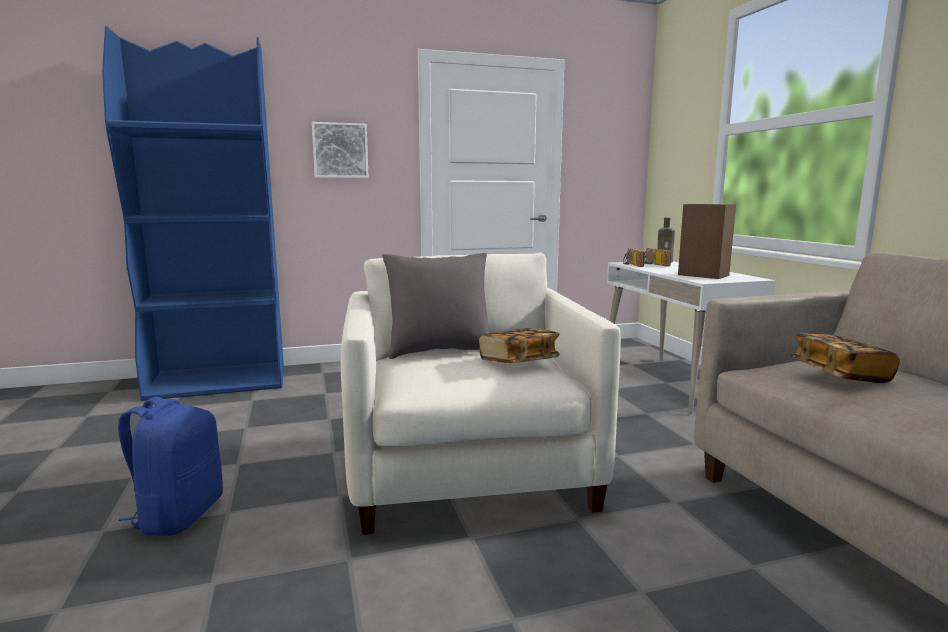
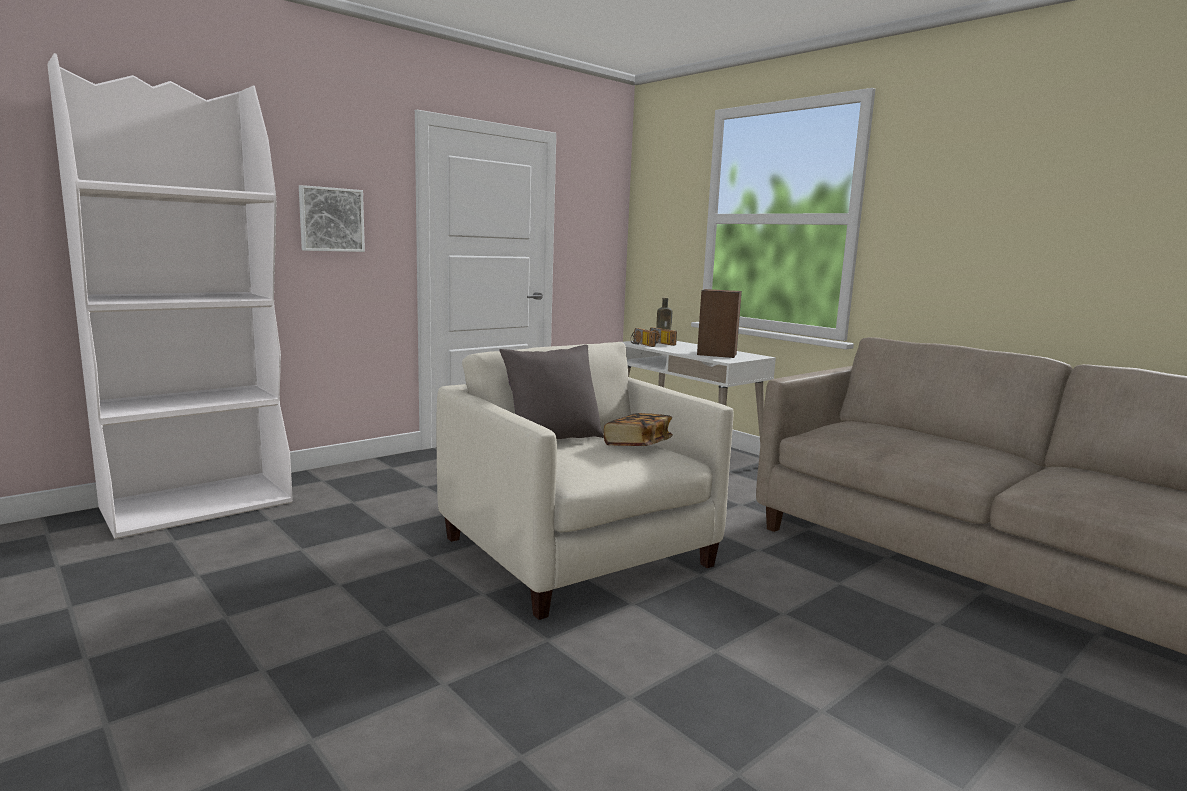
camera: 25 degrees left, 0 degrees up
(178, 515) = (333, 640): blue backpack -> none
(219, 382) = (199, 505): blue bookcase -> white bookcase
(839, 375) = (872, 433): book -> none

